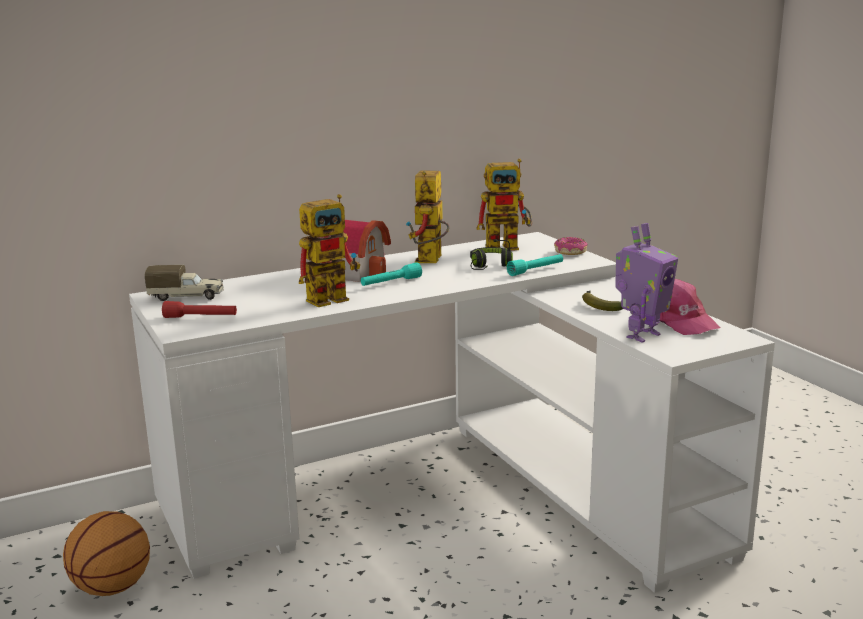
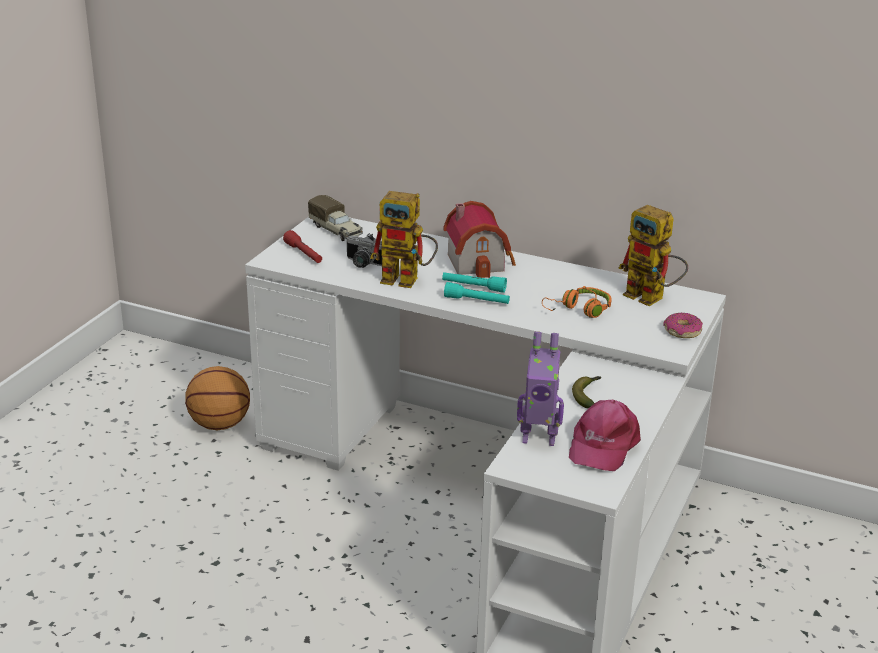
camera: 50 degrees right, 10 degrees up
(269, 303) = (362, 264): none -> camera
(430, 261) = (552, 281): toy robot -> none
(489, 266) = (579, 310): black headphones -> orange headphones
(536, 270) = (601, 334): turquoise flashlight -> turquoise flashlight (476, 301)

